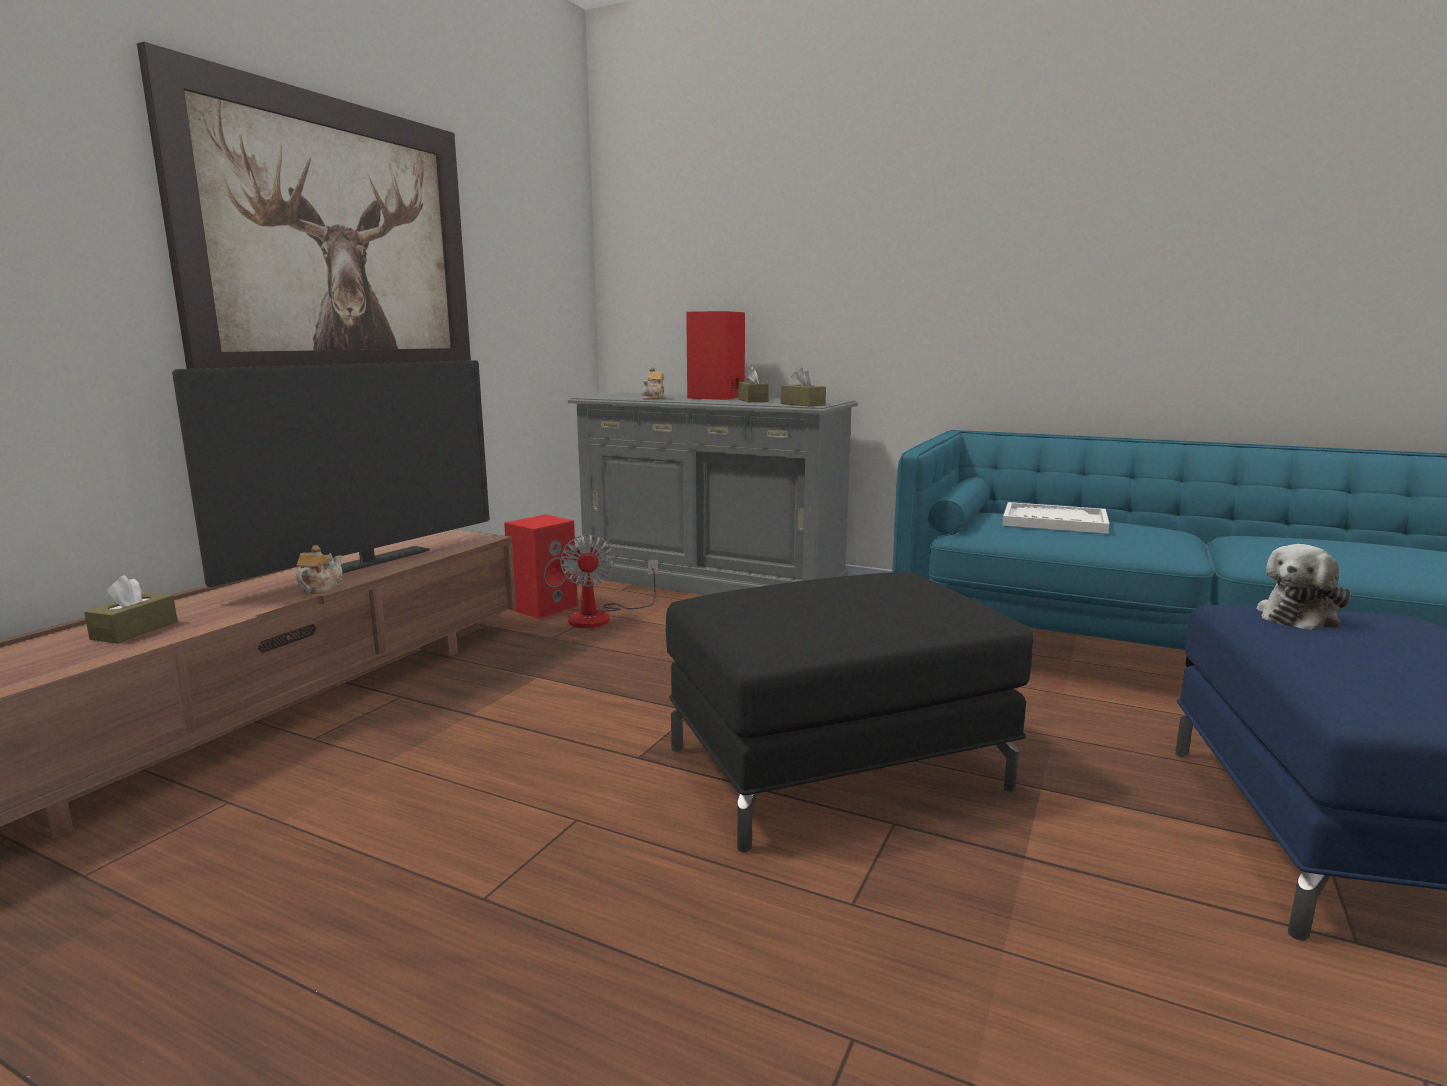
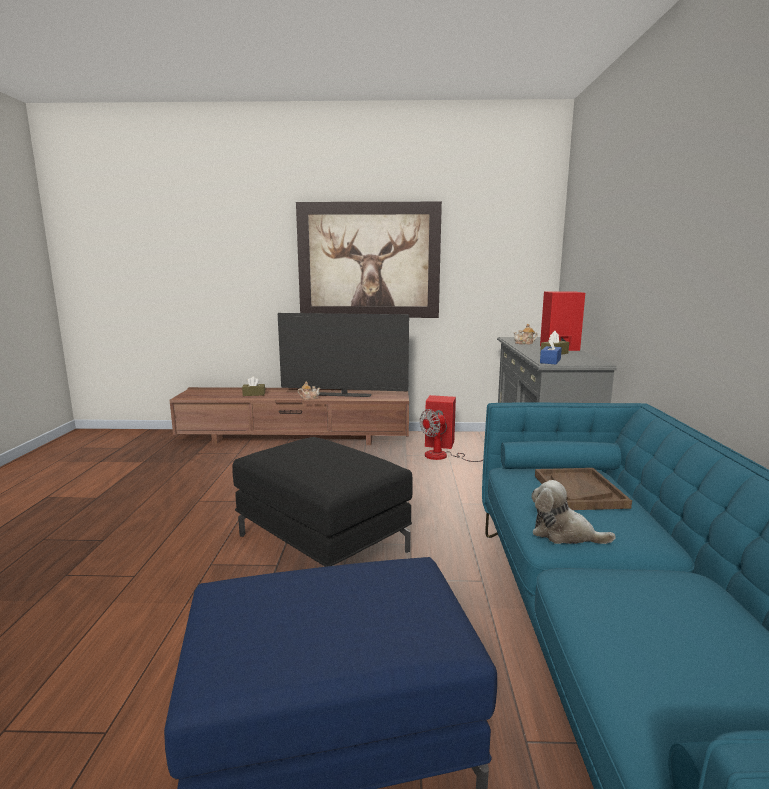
camera: 65 degrees right, 0 degrees up
(802, 404) = (550, 361): brown tissue box -> blue tissue box
(1054, 521) = (579, 491): white tray -> brown tray
(1300, 617) = (399, 585): plush toy -> plush toy (564, 534)

